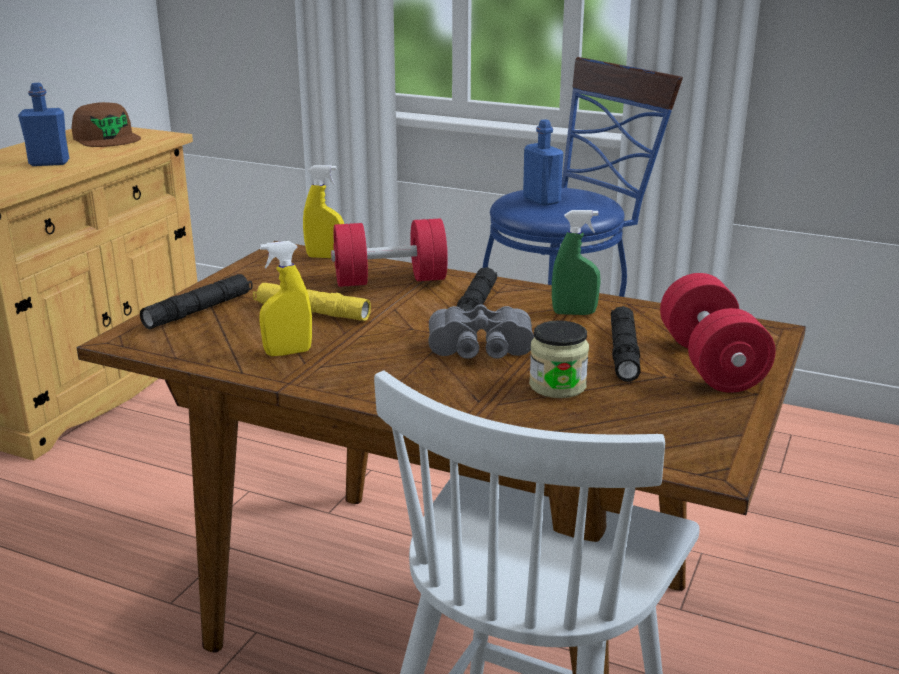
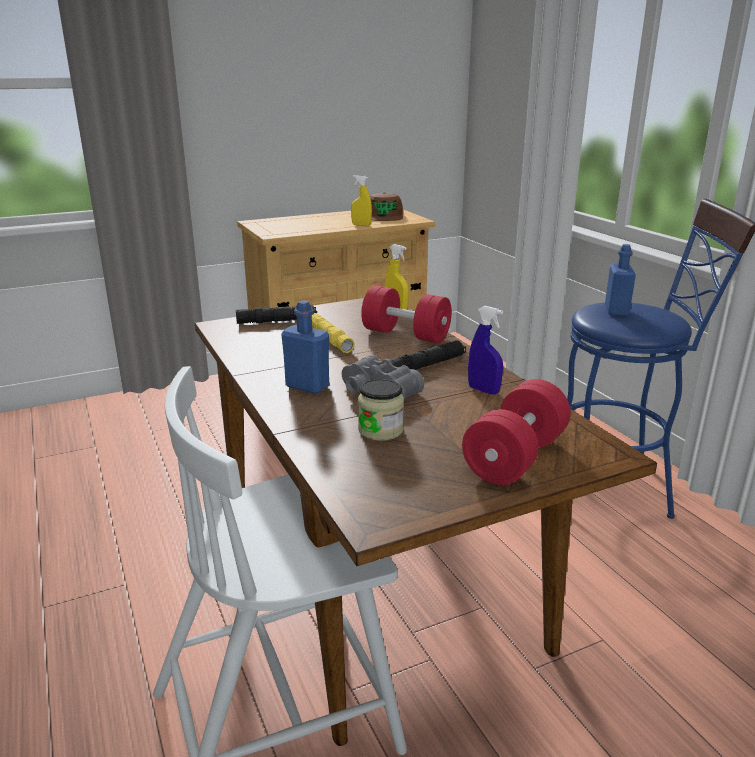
camera: 40 degrees right, 0 degrees up
(49, 163) = (330, 224): blue bottle -> blue bottle (307, 386)
(288, 352) = (275, 357): yellow spray bottle -> yellow spray bottle (361, 225)
(574, 313) = (483, 390): green spray bottle -> blue spray bottle
(623, 352) = (466, 427): black flashlight -> none

